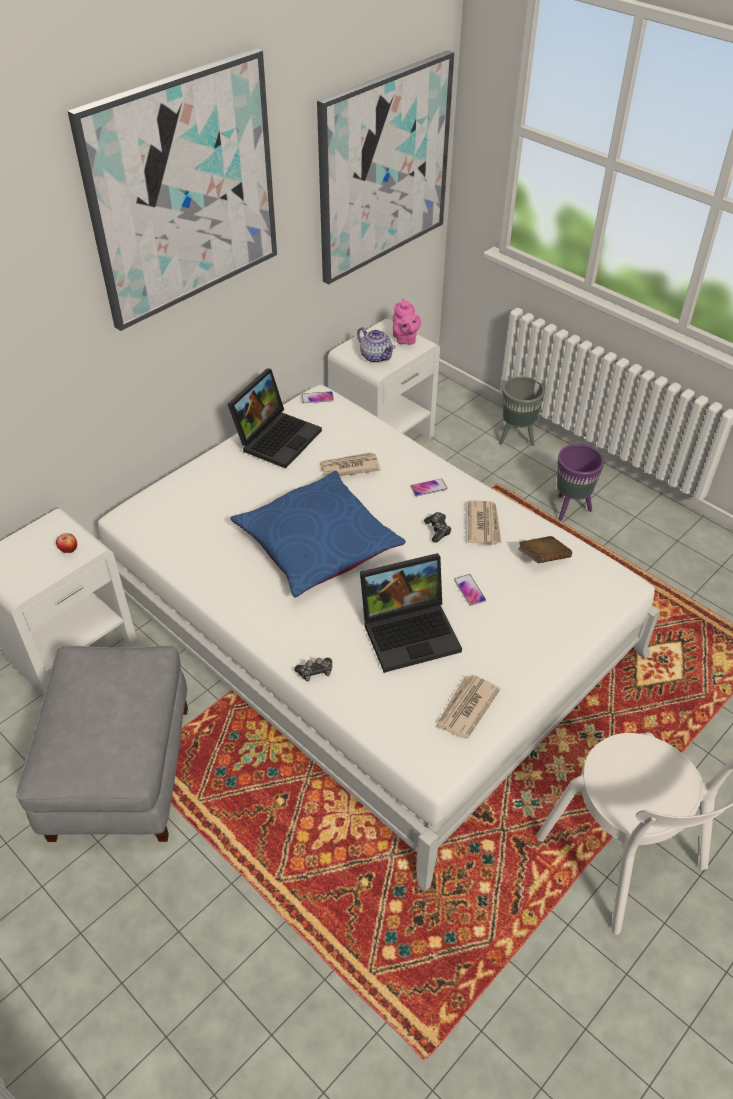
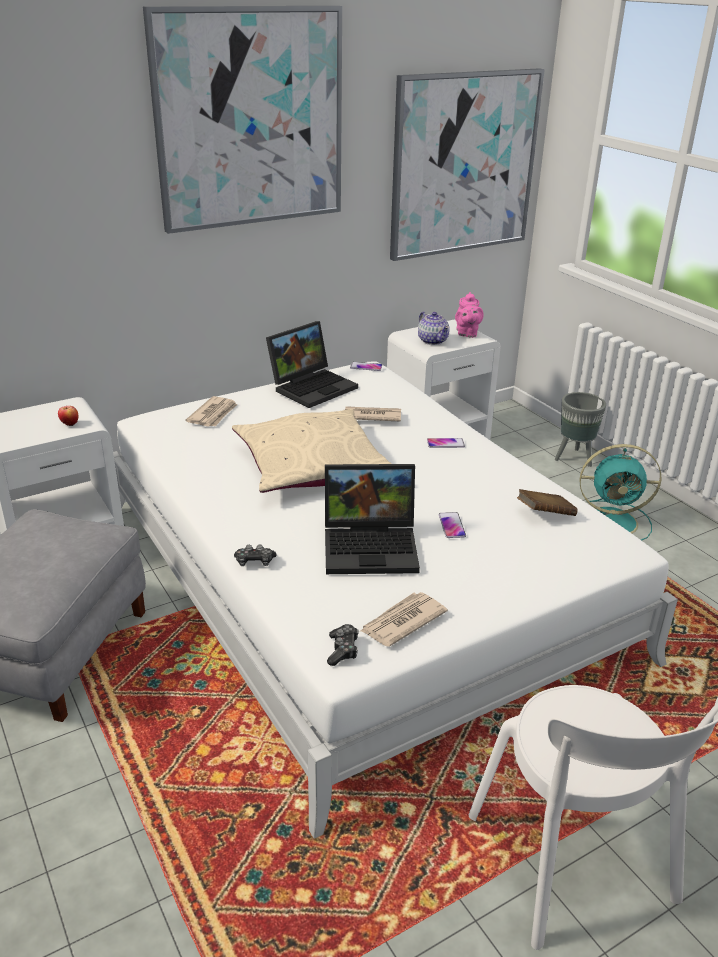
camera: 15 degrees right, 15 degrees down
(317, 544) = (310, 465): blue pillow -> beige pillow
(437, 530) = (439, 475): game controller -> game controller (343, 650)
(484, 524) = (491, 479): newspaper -> newspaper (213, 414)
(570, 508) = (614, 521): purple planter -> turquoise fan

